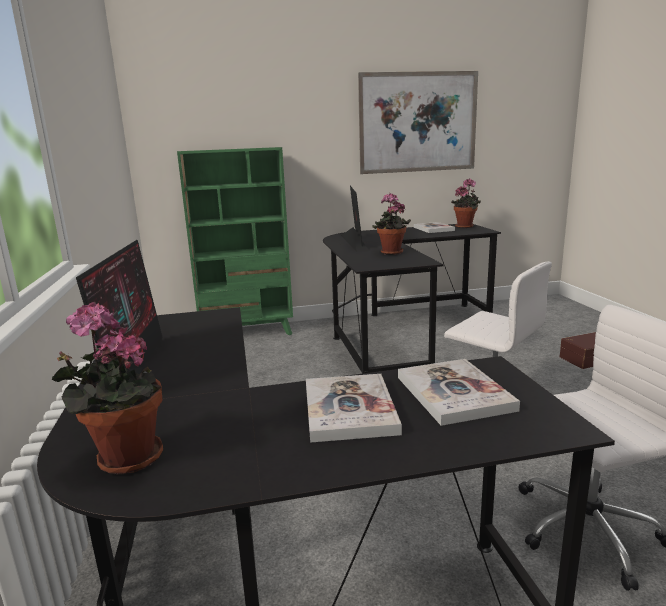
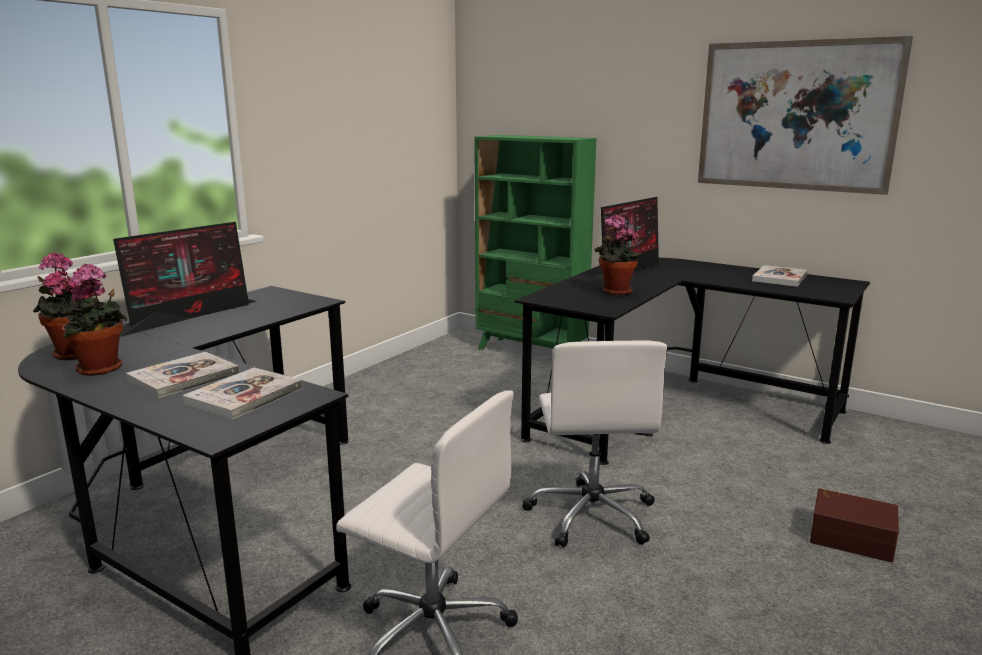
camera: 45 degrees right, 0 degrees up
(465, 226) = (837, 285): potted plant -> potted plant (102, 369)

